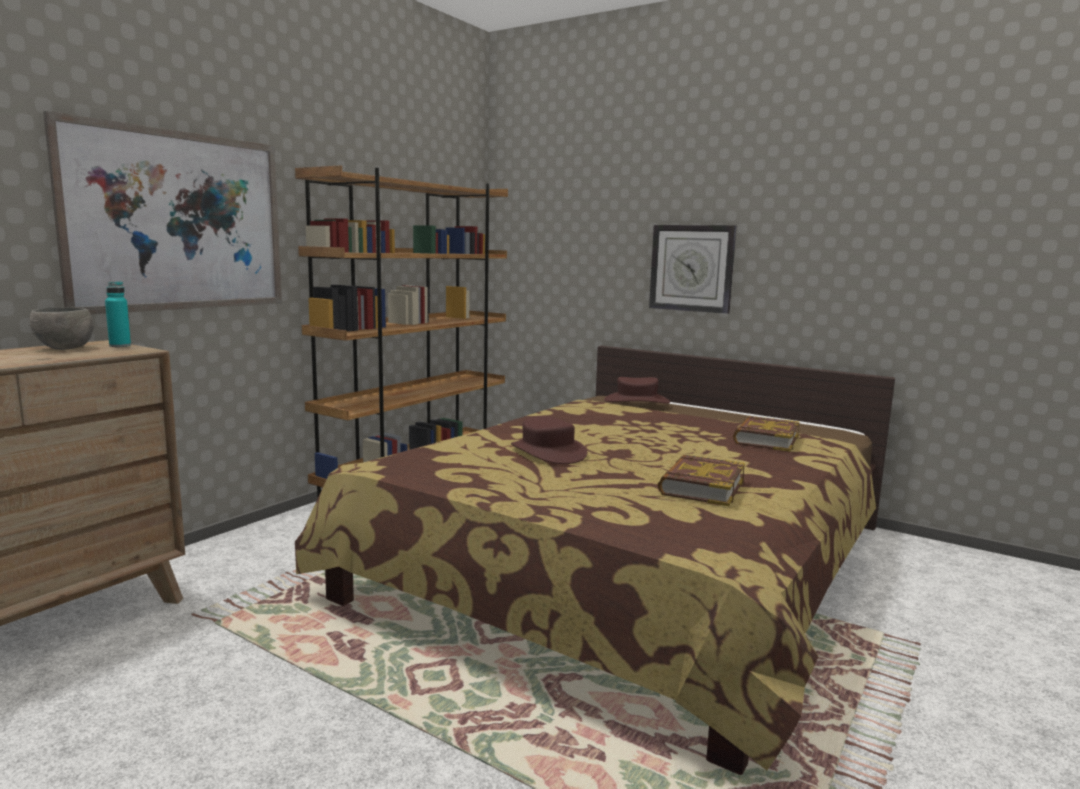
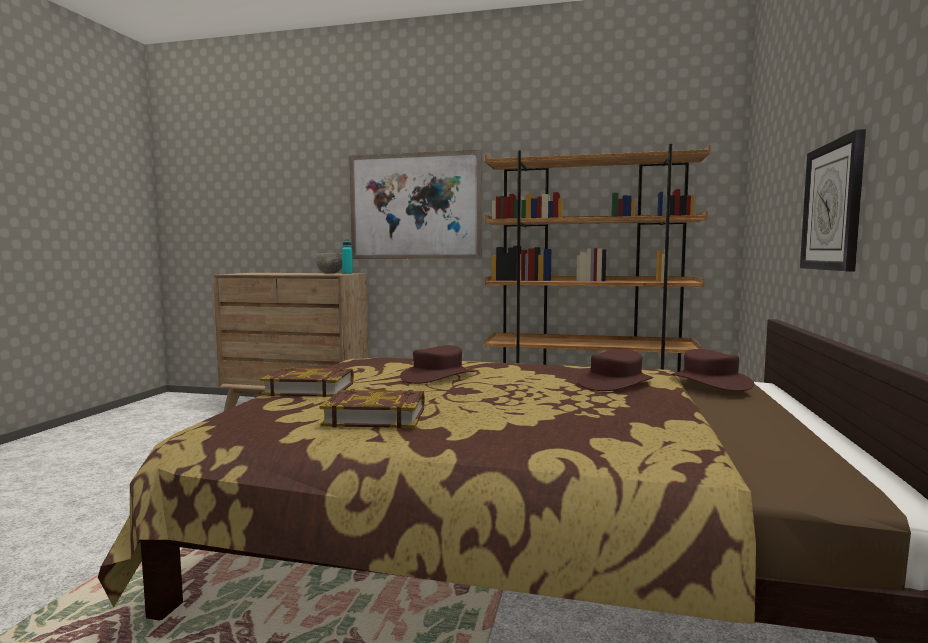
camera: 70 degrees right, 5 degrees down
(623, 416) = (615, 383): none -> brown hat
(765, 439) = (625, 432): book -> book (309, 389)

